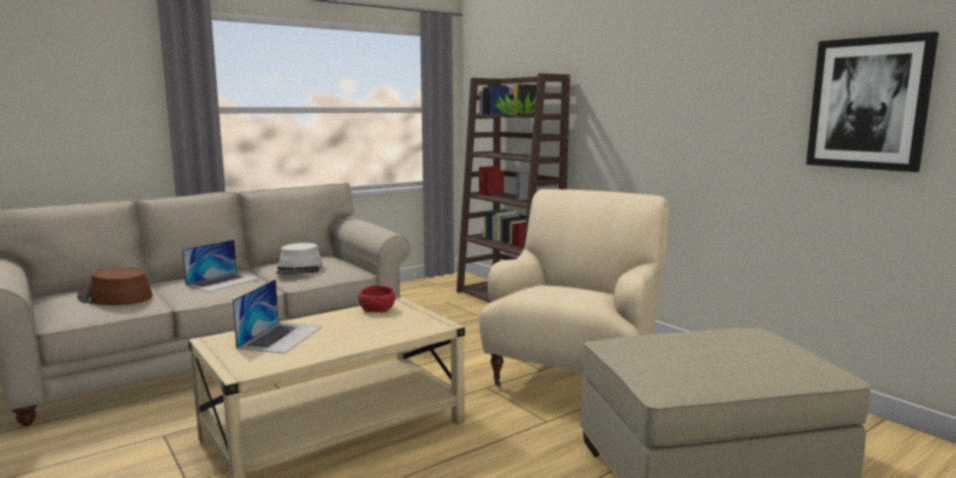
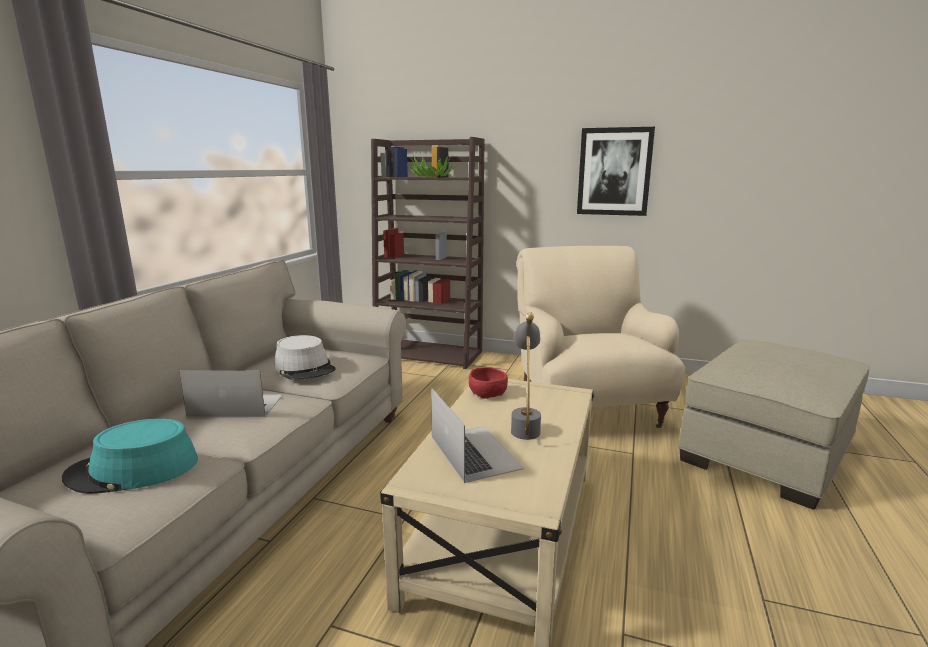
camera: 35 degrees left, 5 degrees up
(115, 297) = (133, 470): brown hat -> turquoise hat
(223, 282) = (236, 406): laptop -> laptop turned 90 degrees counterclockwise
(350, 333) = (525, 425): none -> grey table lamp
(868, 103) = (772, 168): picture -> picture (614, 172)

